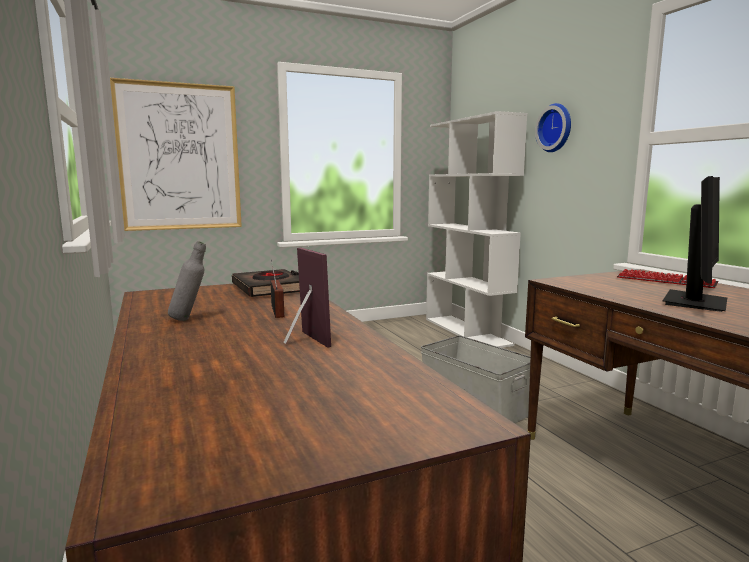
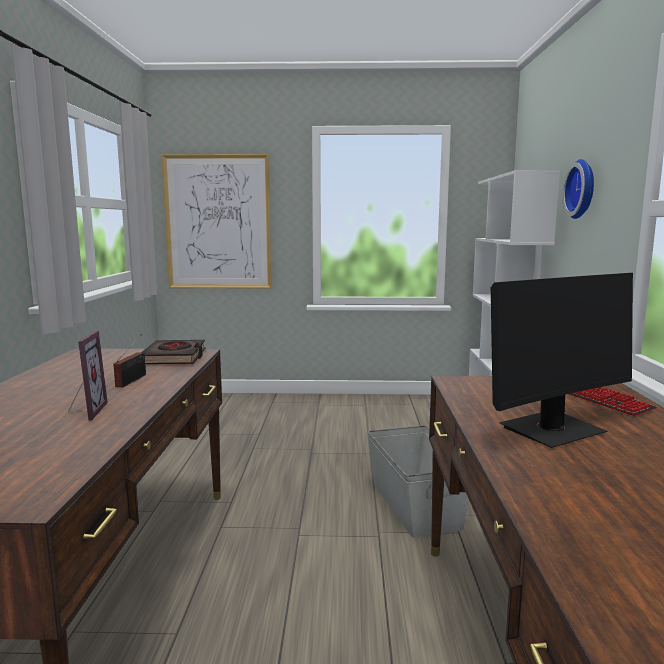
camera: 25 degrees right, 0 degrees up
(189, 319) = (59, 379): grey bottle -> none

